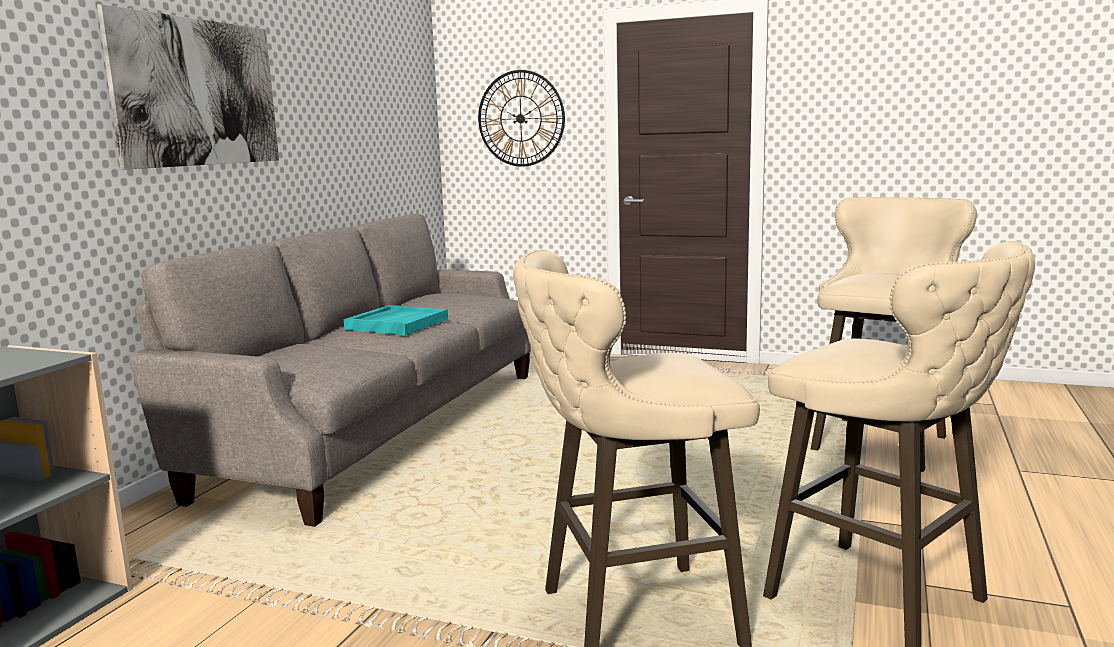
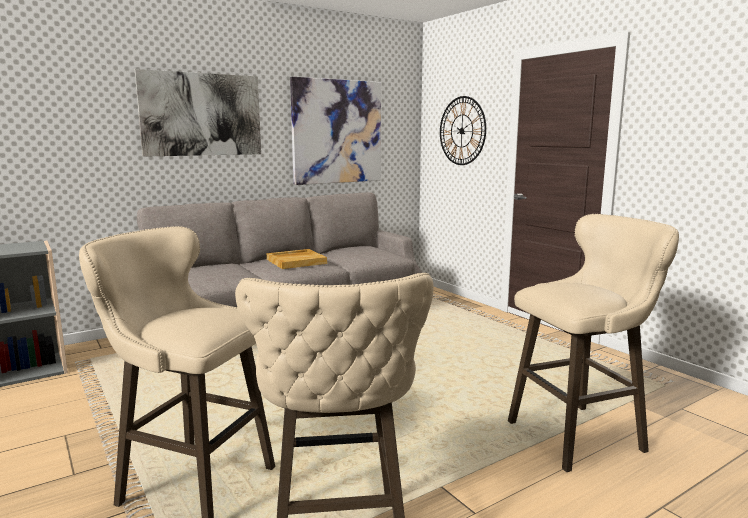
camera: 35 degrees right, 0 degrees up
(358, 123) = (337, 132): none -> picture
(397, 324) = (296, 261): turquoise tray -> beige tray

